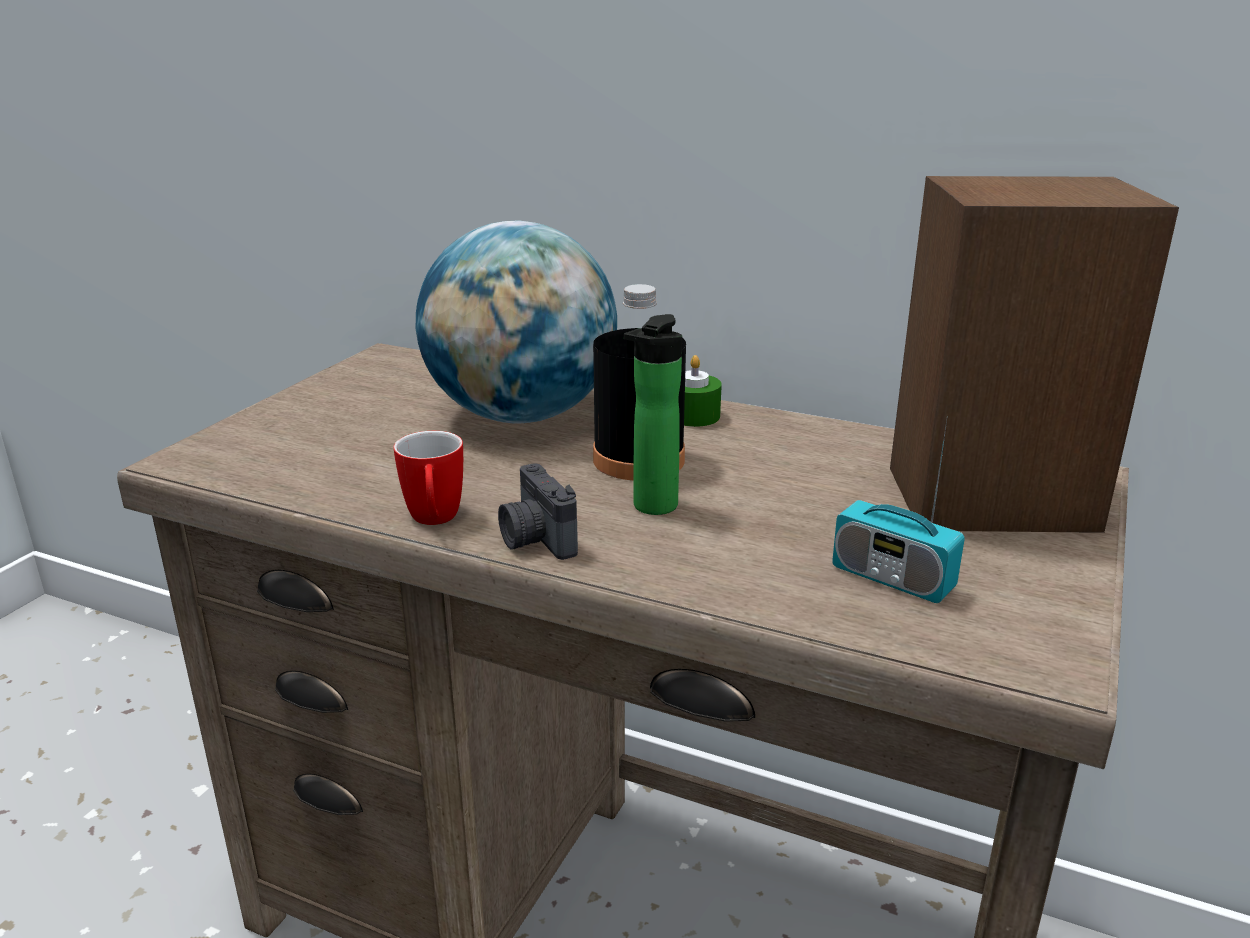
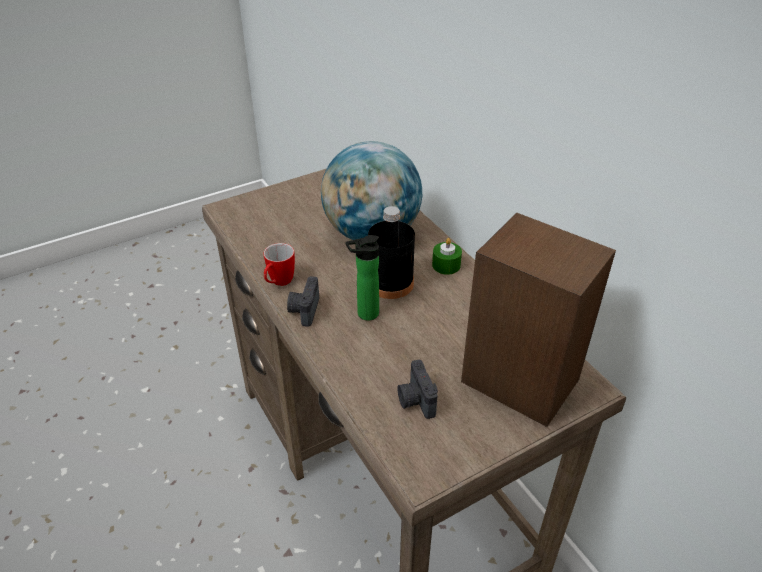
camera: 35 degrees right, 15 degrees up
(892, 578) = (415, 400): radio -> camera

